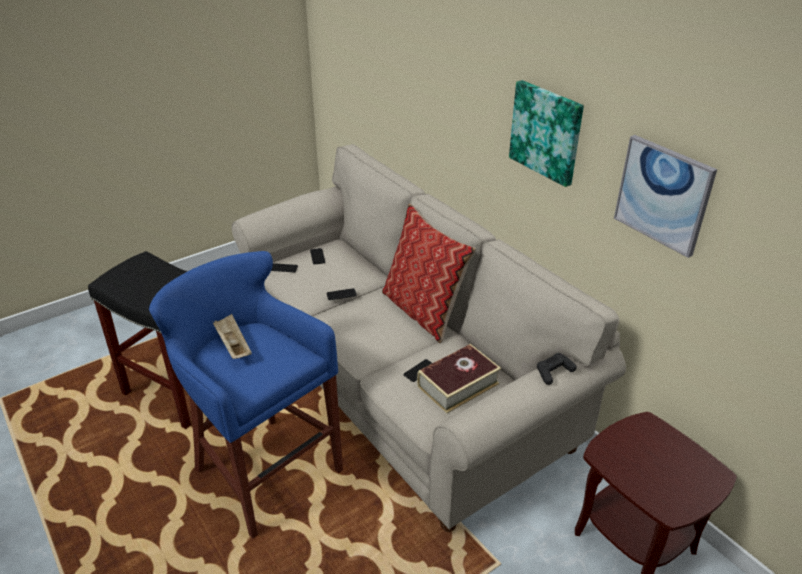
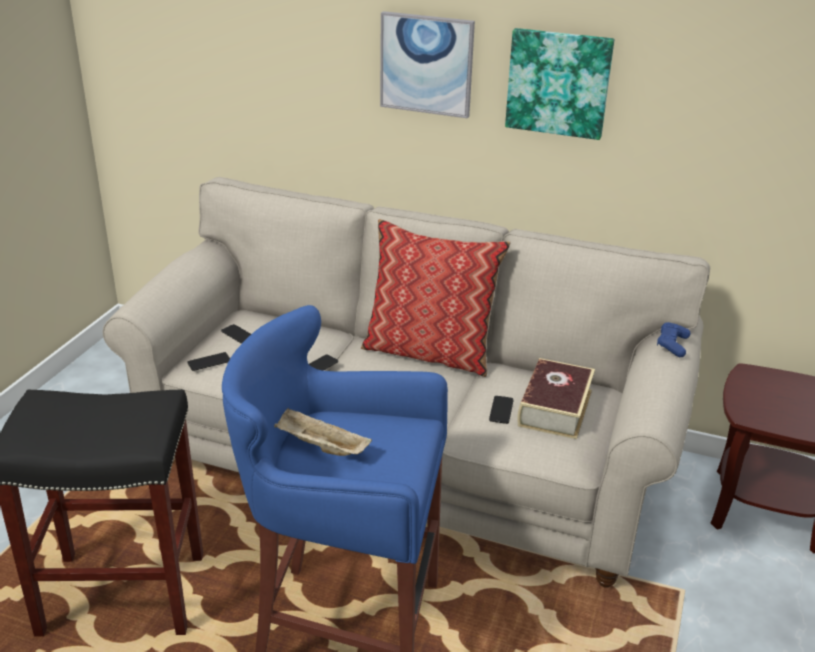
camera: 35 degrees left, 5 degrees down
(554, 372) = (672, 345): black game controller -> blue game controller
(663, 194) = (733, 114): picture -> picture (426, 64)

